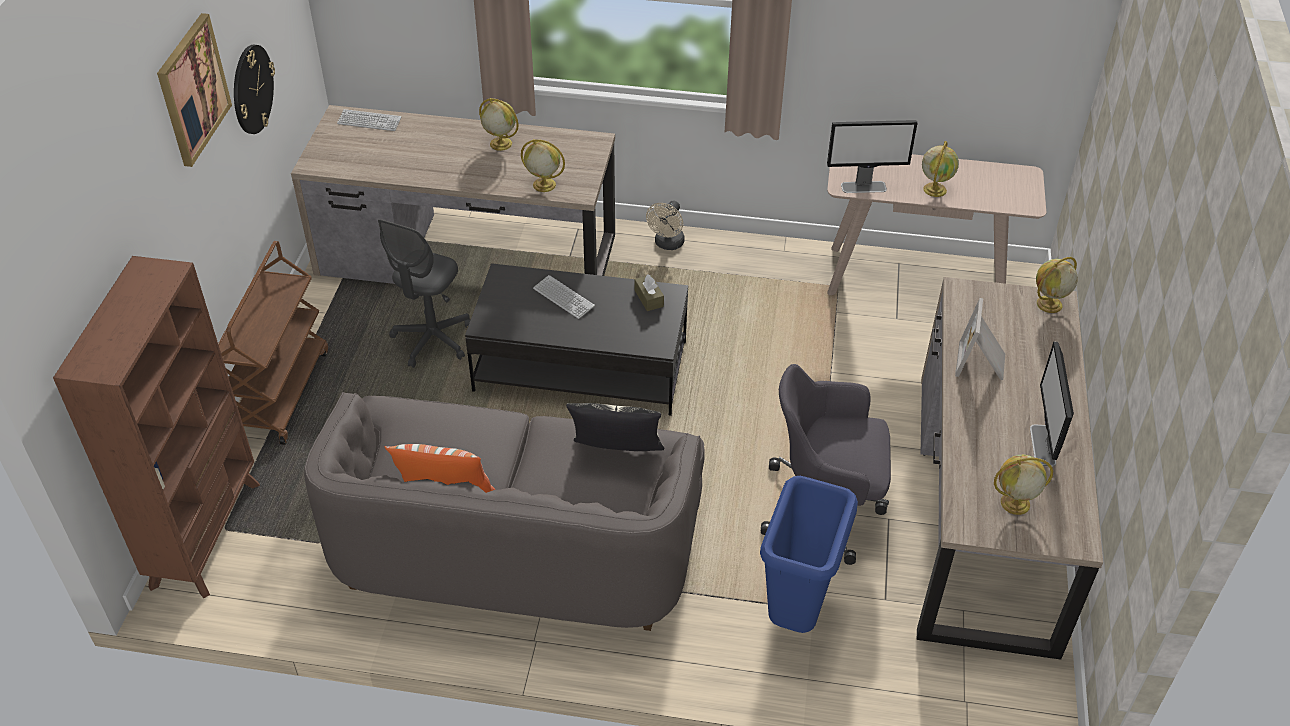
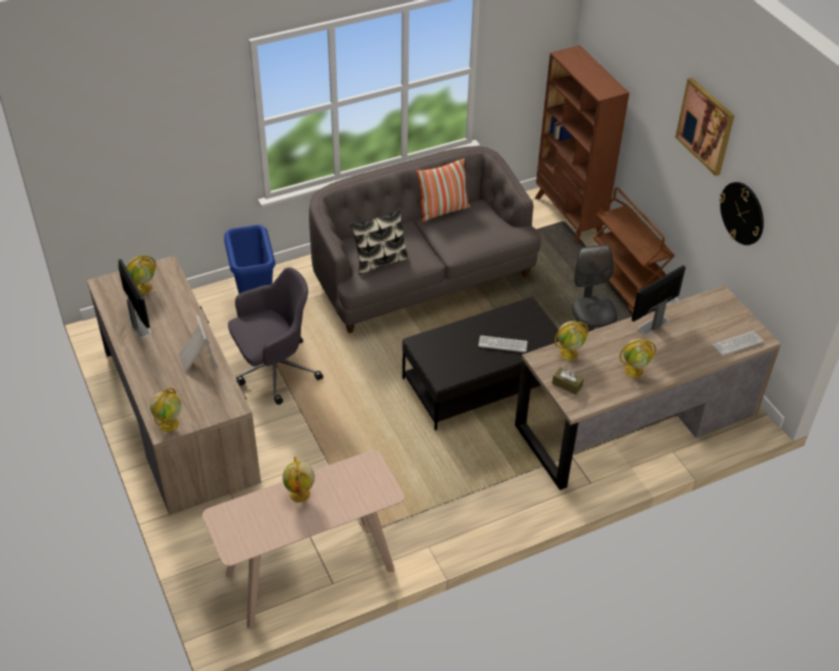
camera: 145 degrees right, 0 degrees up
(649, 298) = (452, 369): brown tissue box -> brown tissue box (567, 385)
(667, 244) = (516, 504): beige fan -> none
(864, 187) = (354, 468): monitor -> monitor (653, 325)

